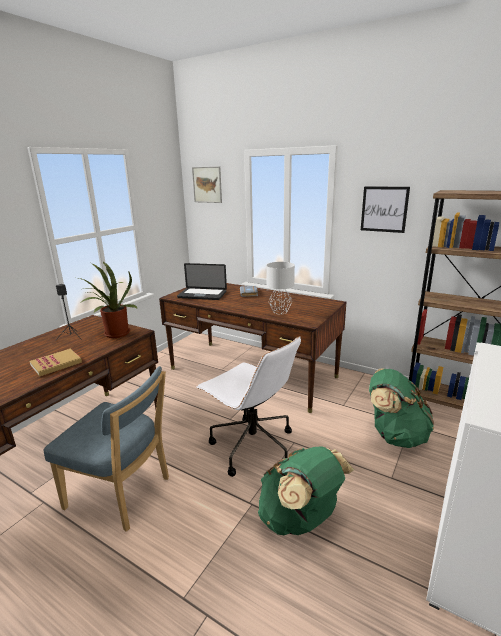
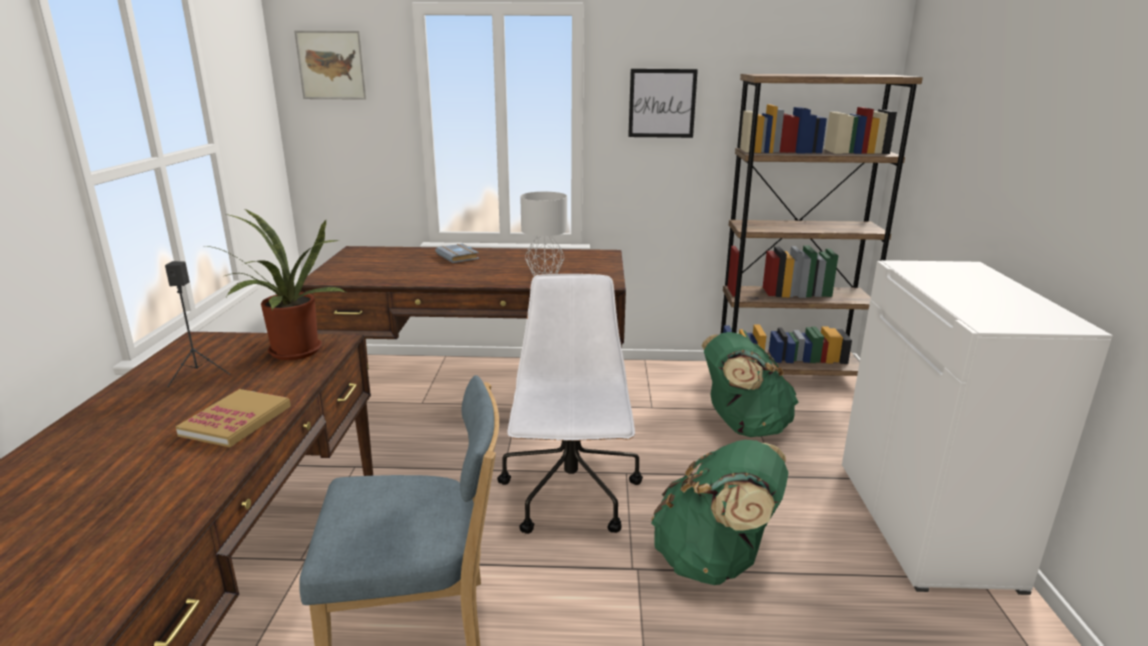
camera: 30 degrees left, 0 degrees up
(202, 295) = (376, 269): laptop -> none
(251, 446) = (571, 496): white office chair -> white office chair turned 105 degrees counterclockwise

